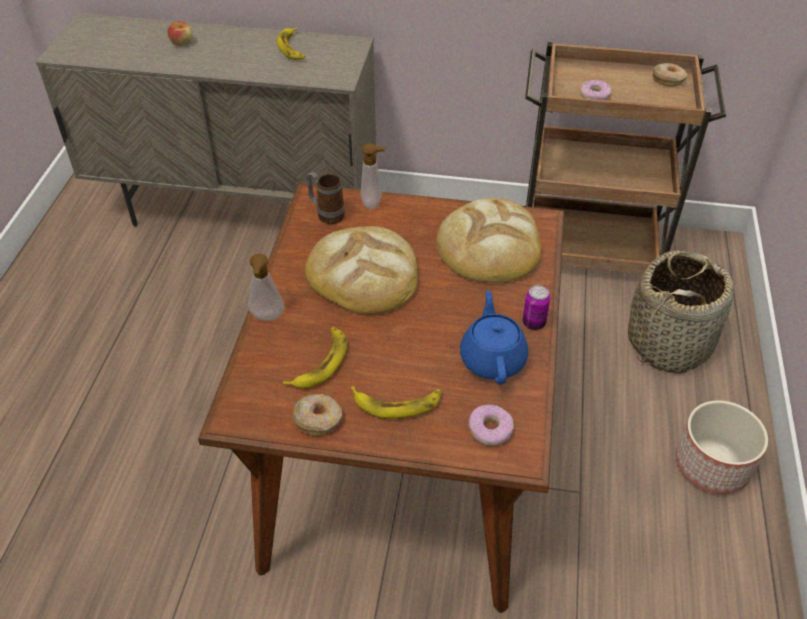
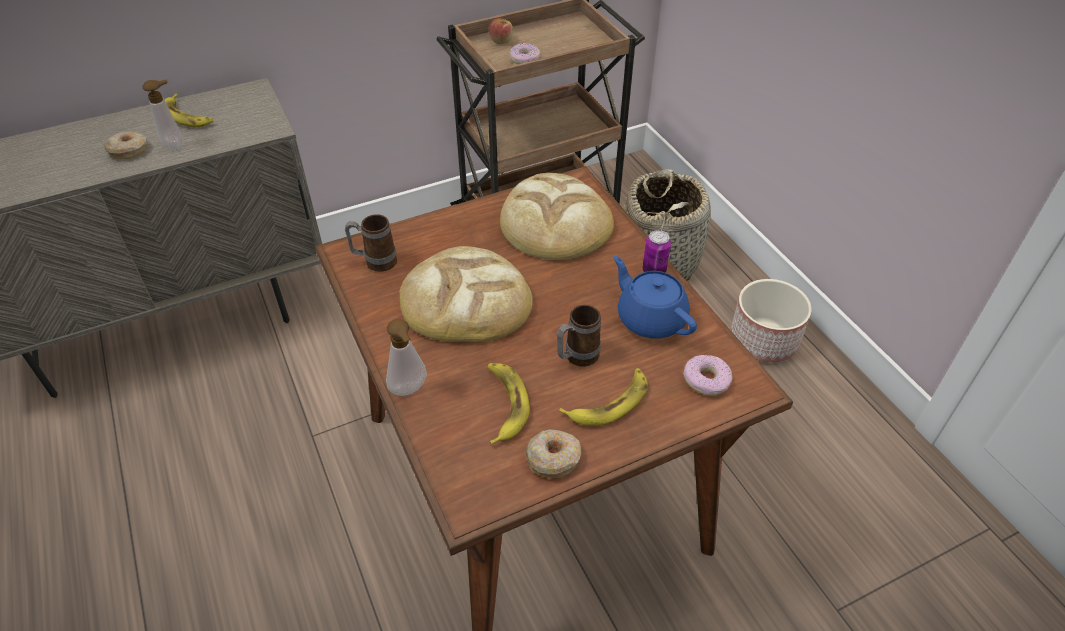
camera: 35 degrees left, 0 degrees up
(182, 43) = (45, 155): apple -> apple (501, 41)
(373, 203) = (412, 232): soap dispenser -> soap dispenser (176, 145)
(404, 358) = (576, 358): none -> mug
(668, 79) = (571, 25): donut -> donut (129, 150)

